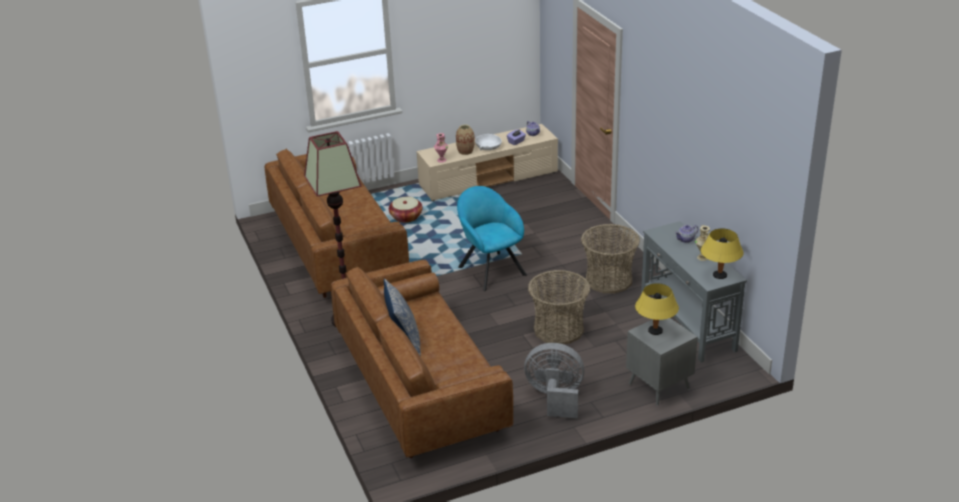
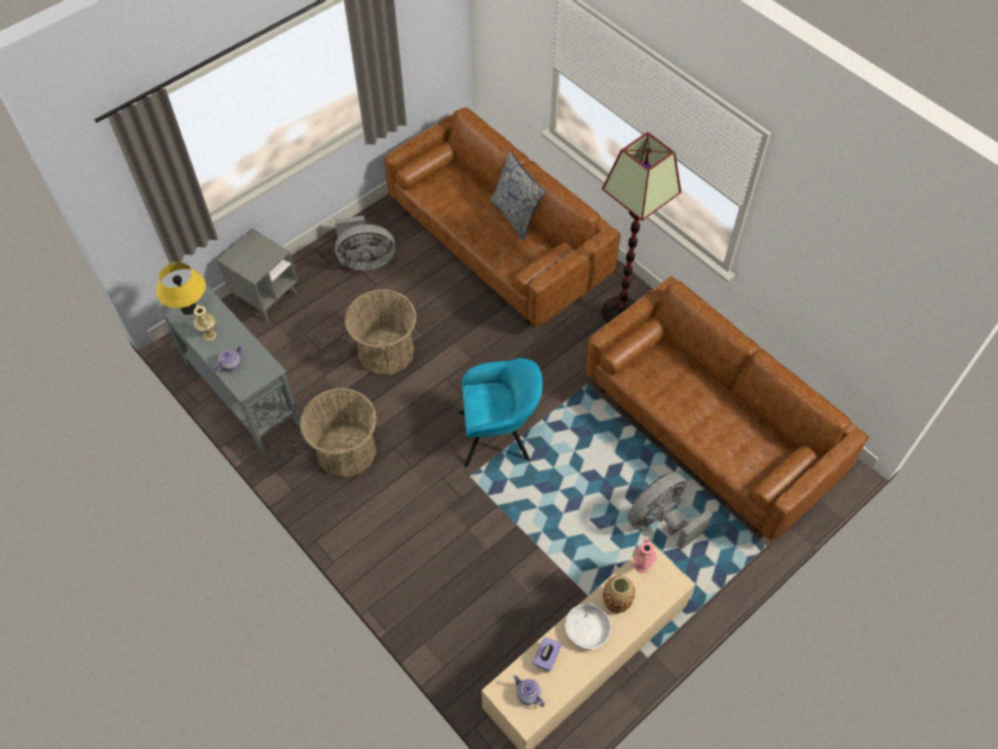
camera: 160 degrees right, 25 degrees up
(406, 217) = (660, 521): basket -> grey fan
(490, 269) = (499, 435): turquoise armchair -> turquoise armchair turned 45 degrees counterclockwise
(655, 331) = (260, 257): yellow table lamp -> none

